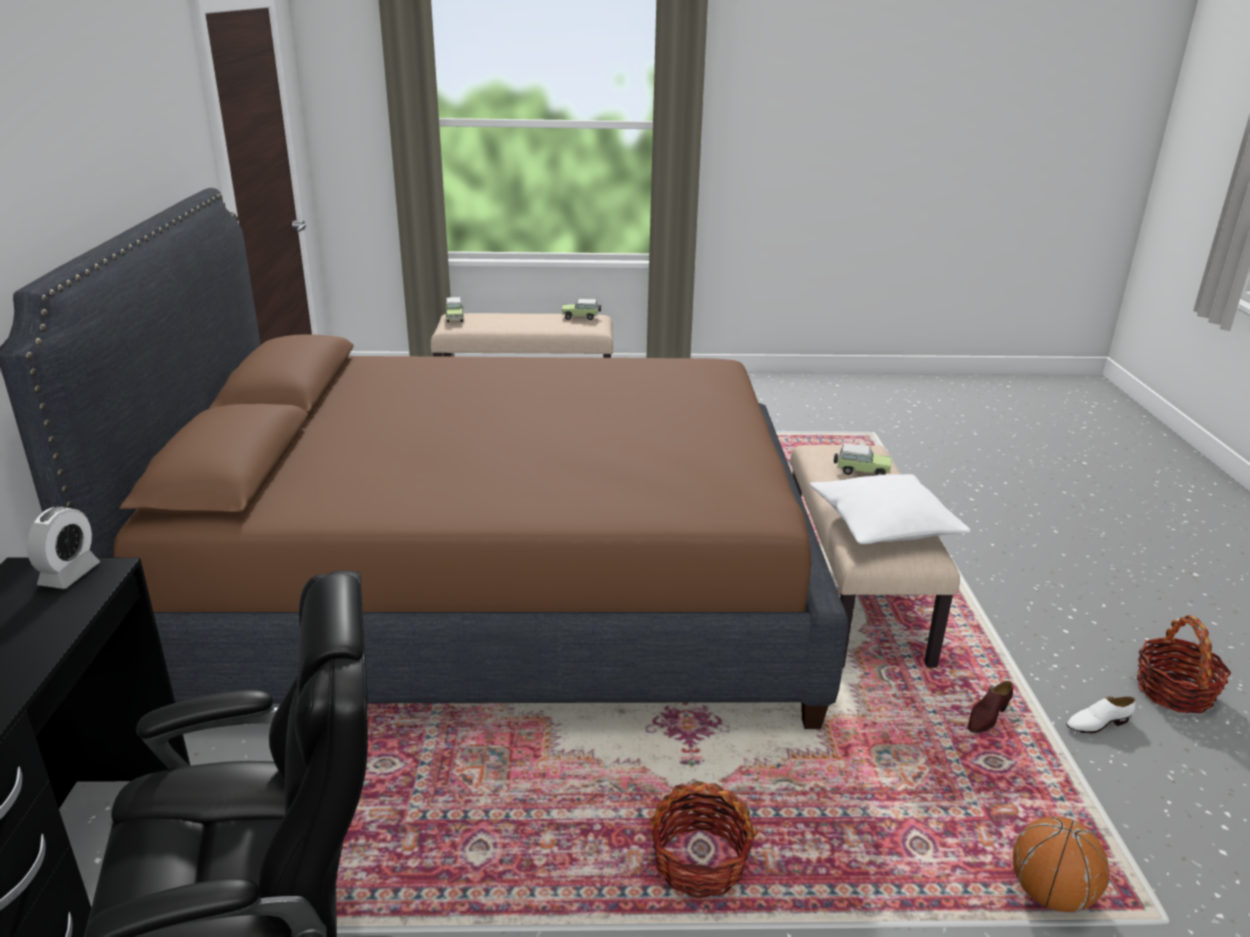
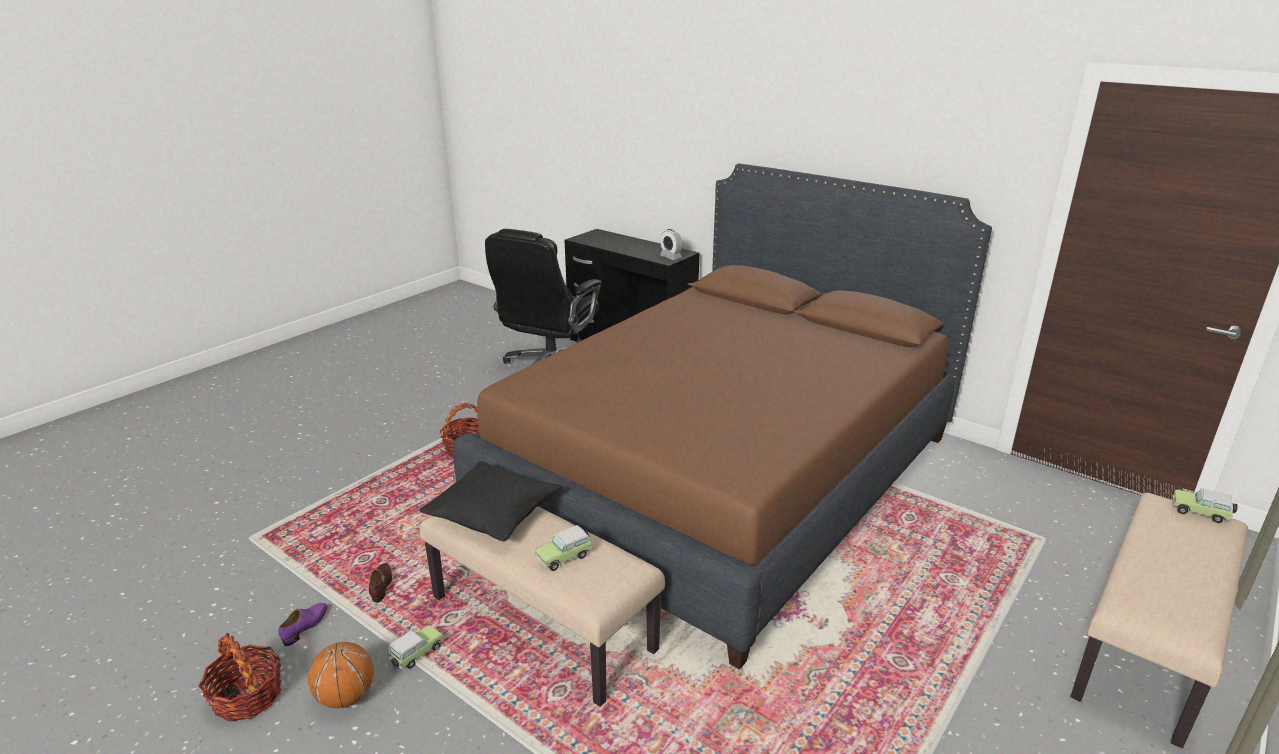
camera: 130 degrees right, 0 degrees up
(581, 317) = (1184, 611): toy car -> toy car (415, 655)
(884, 526) = (493, 514): white pillow -> black pillow
(1050, 894) = (310, 518): basketball -> basketball (346, 697)
(1097, 723) = (306, 626): white shoe -> purple shoe

